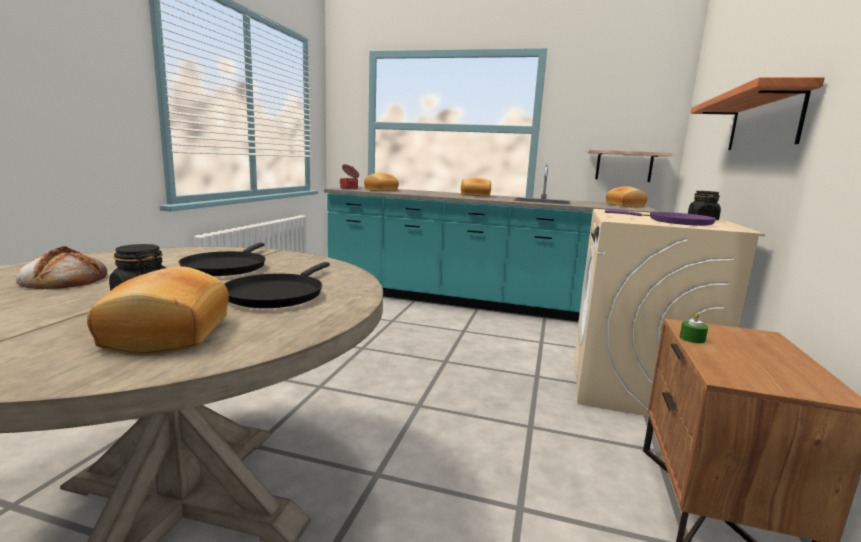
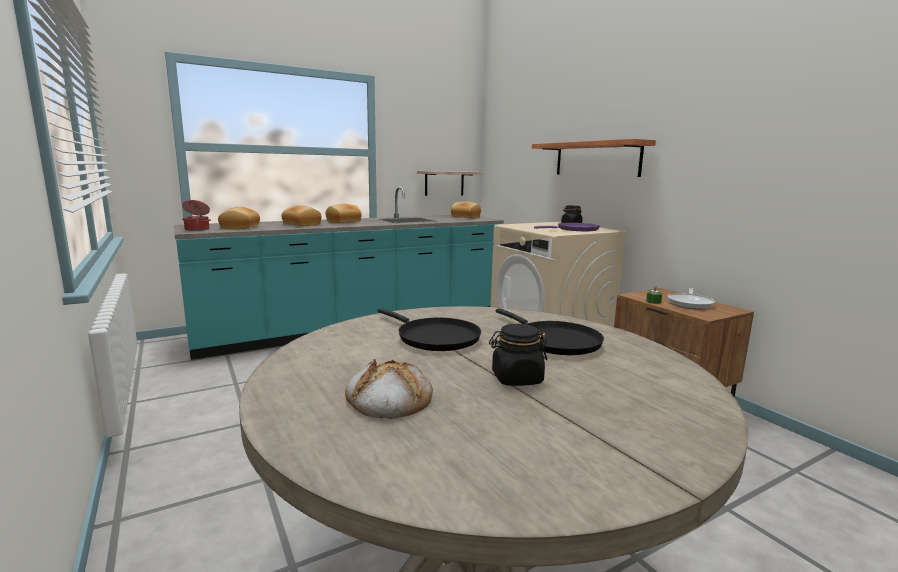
camera: 45 degrees left, 0 degrees up
(164, 333) = (628, 385): bread -> bread (301, 224)
(759, 359) = (690, 303): none -> frying pan

